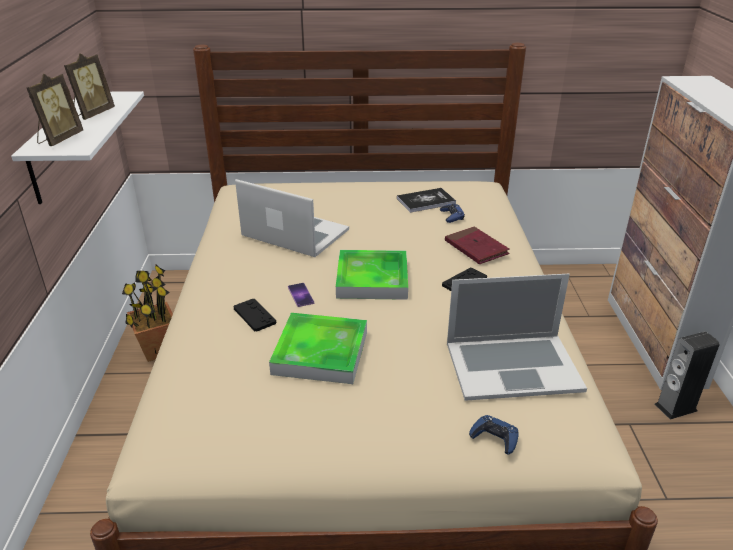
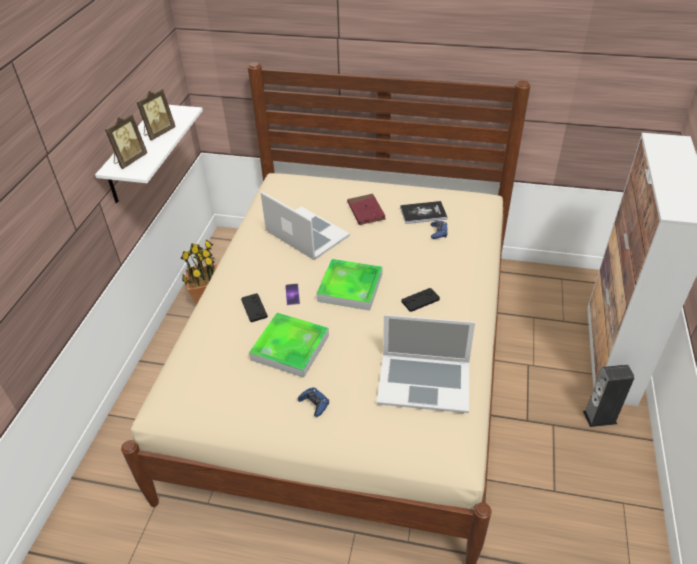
camera: 15 degrees right, 10 degrees up
(476, 248) = (444, 268): red book -> red book (366, 211)
(494, 438) = (386, 436): blue game controller -> blue game controller (314, 403)

